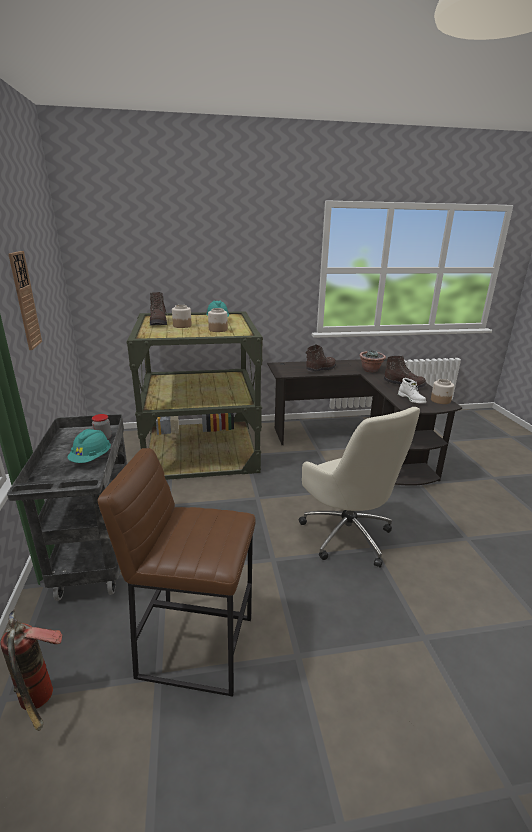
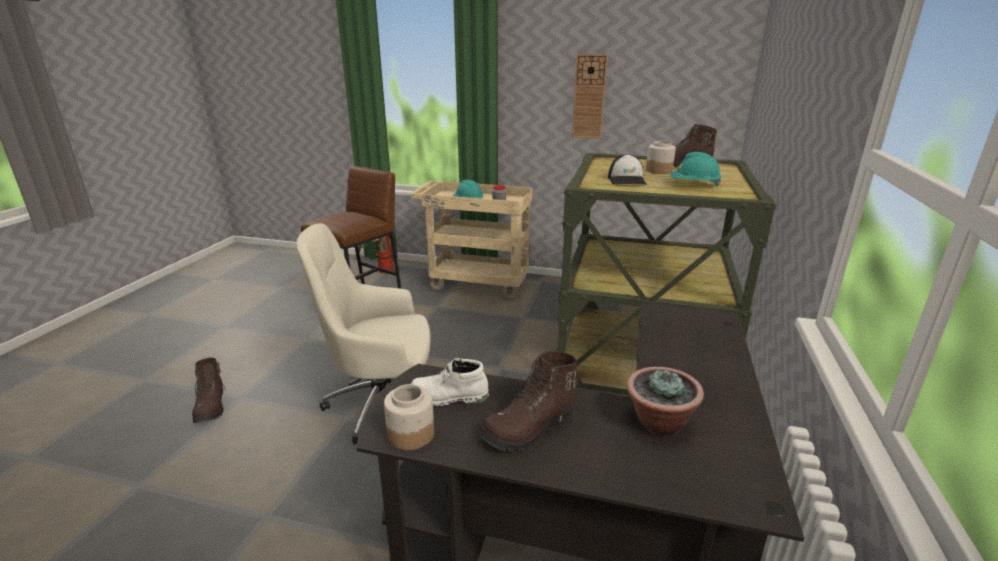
camera: 115 degrees right, 0 degrees up
(95, 559) = (474, 286): black cart -> beige cart
(217, 330) = (627, 180): jar -> cap
(320, 369) = (678, 354): brown boot -> brown boot (211, 407)

